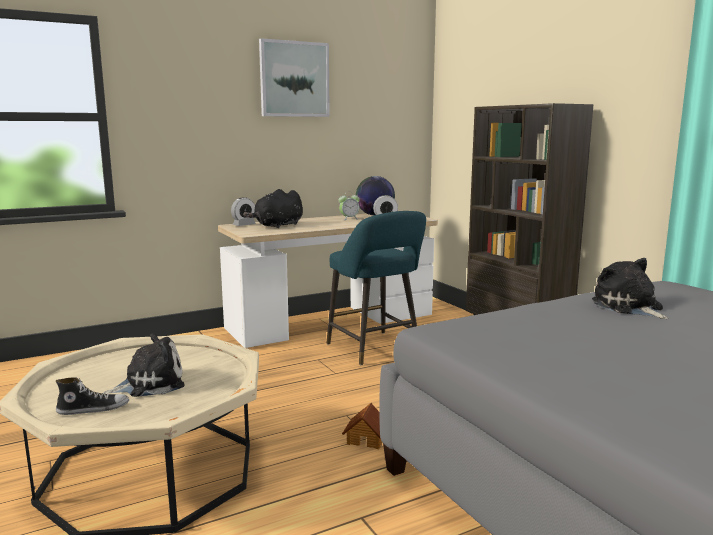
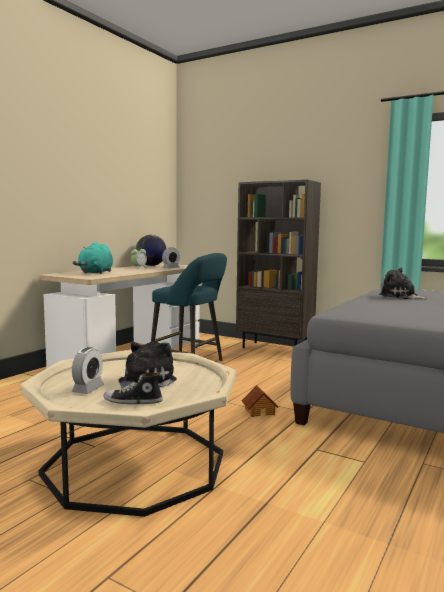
camera: 30 degrees left, 5 degrees down
(93, 409) = (133, 401): shoe -> shoe turned 135 degrees counterclockwise
(244, 225) = (65, 273): alarm clock -> alarm clock (88, 389)
(278, 225) = (96, 273): black plush toy -> turquoise plush toy
(294, 79) = (92, 154): picture -> none

